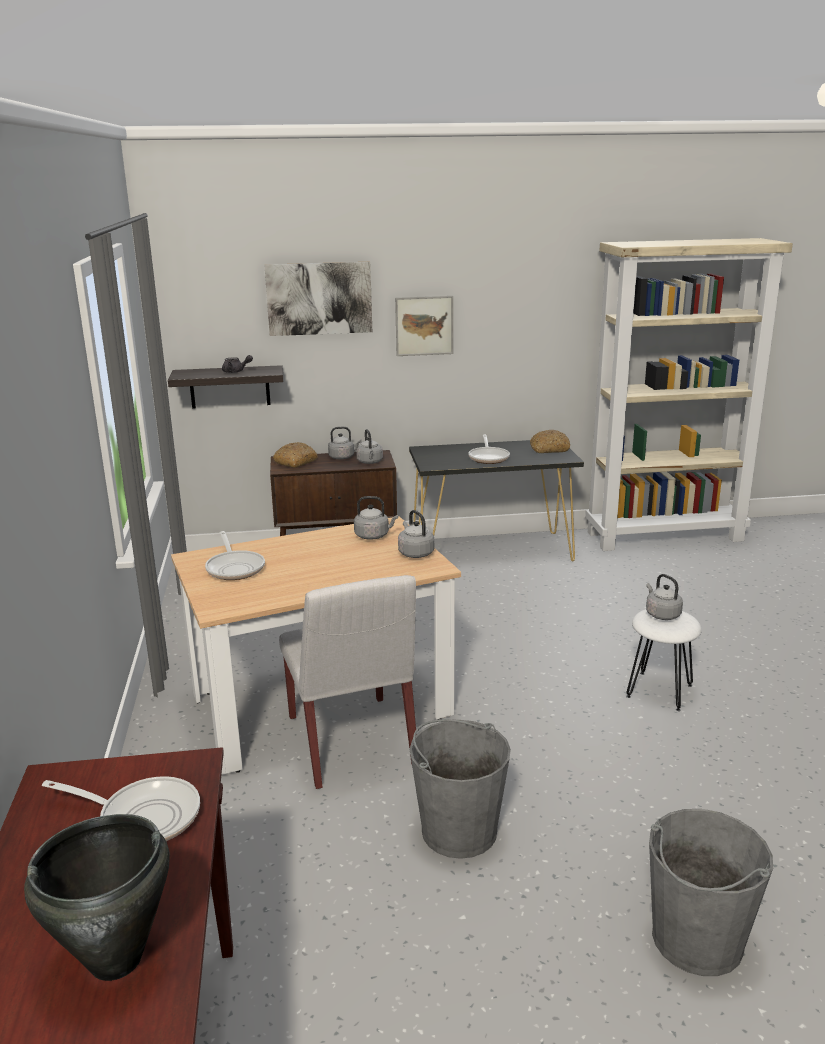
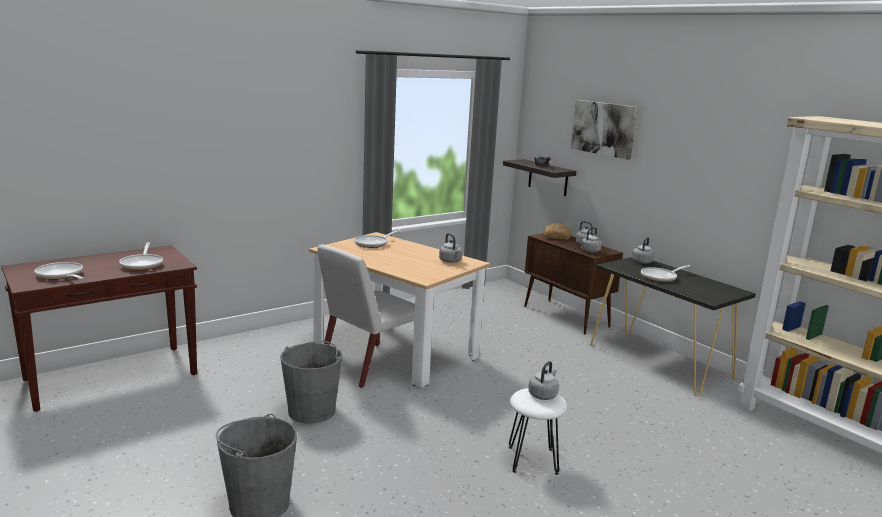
camera: 60 degrees right, 5 degrees down
(117, 960) = (61, 275): black cooking pot -> frying pan
(415, 553) = (438, 272): grey kettle -> grey kettle (642, 262)
(424, 326) = (665, 163): picture -> none
(549, 449) = (719, 292): bread -> none

